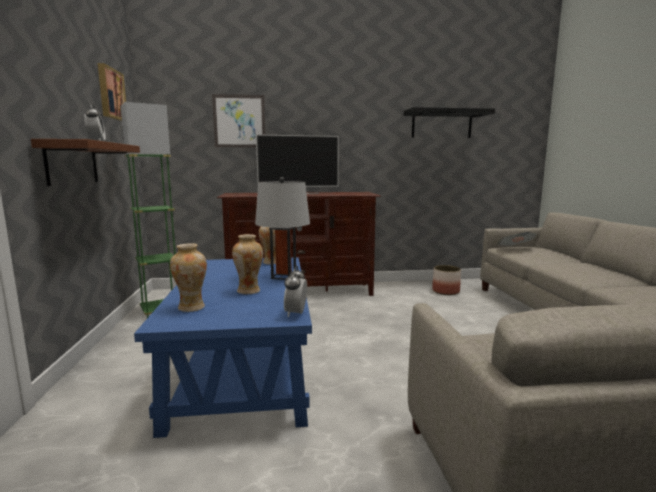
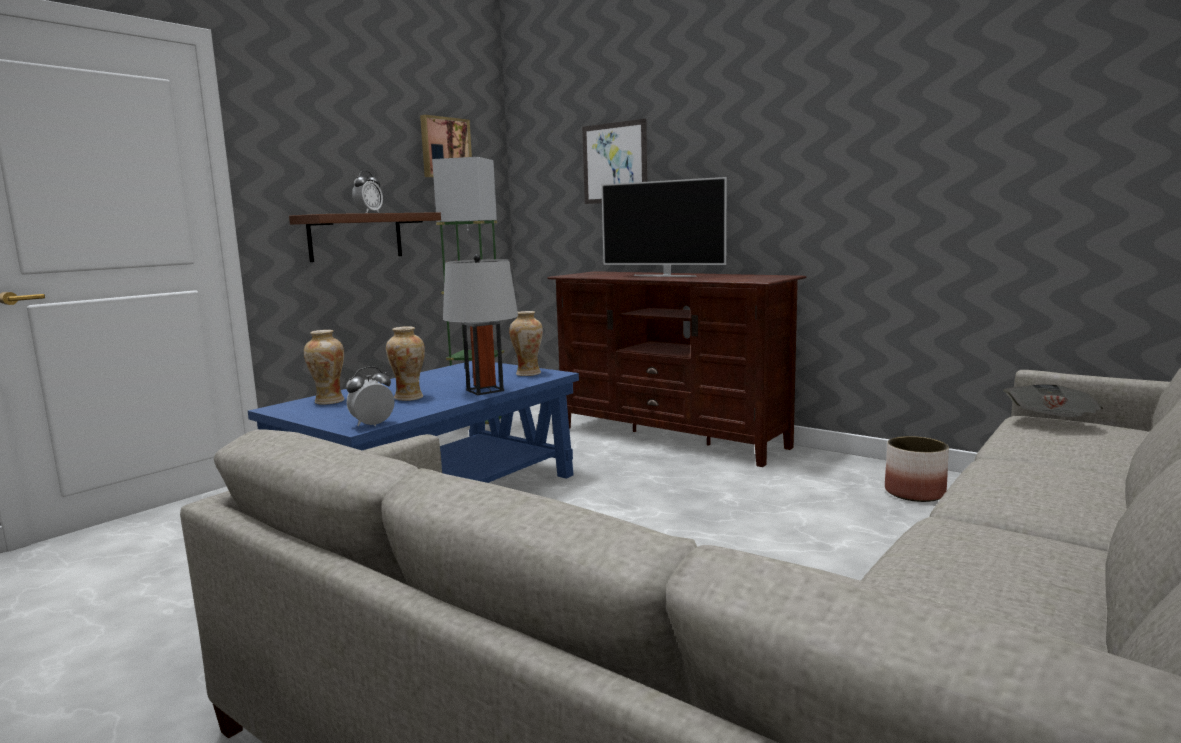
camera: 45 degrees right, 0 degrees up
(441, 124) = (966, 133): black shelf -> none

